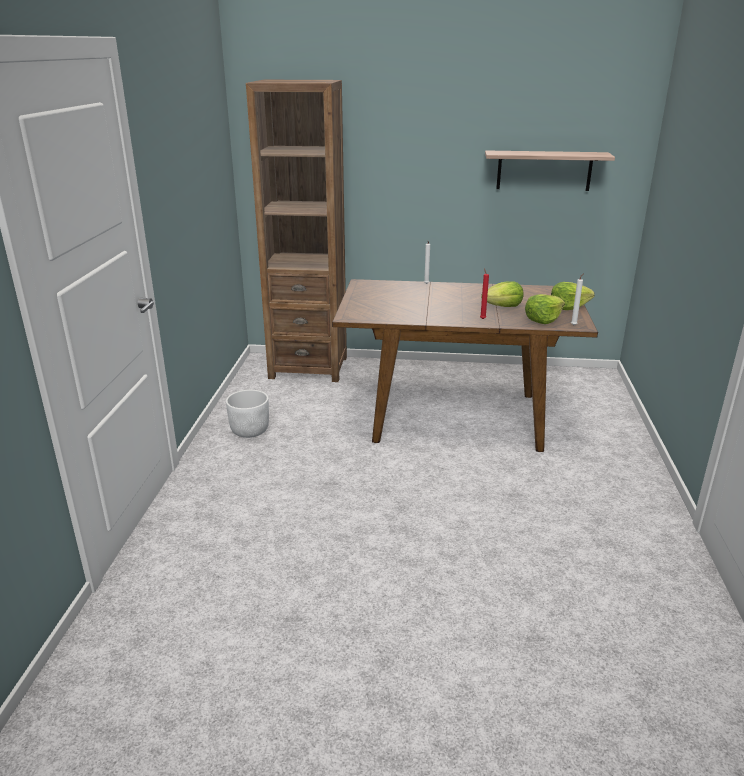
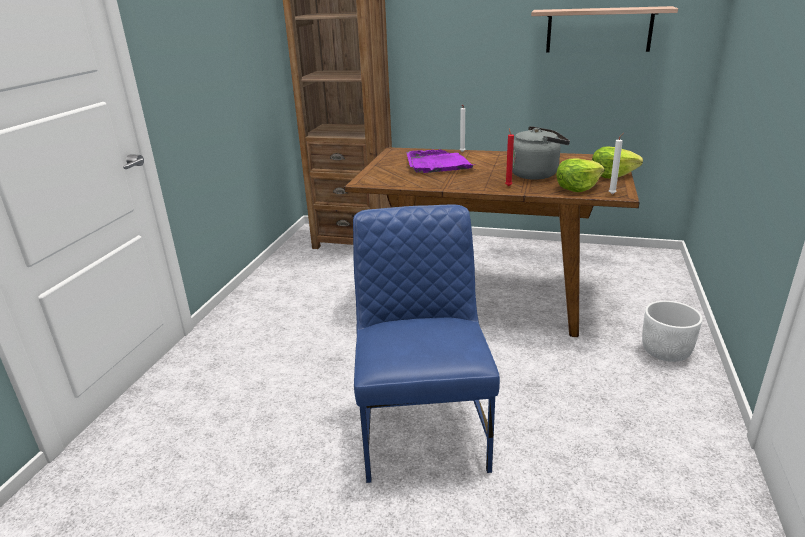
camera: 10 degrees right, 0 degrees up
(250, 431) = (275, 299): white planter -> white planter (666, 352)
(409, 297) = (438, 164): none -> purple tray
(430, 537) = (423, 428): none -> blue chair
(503, 306) = (536, 174): lettuce -> grey kettle

